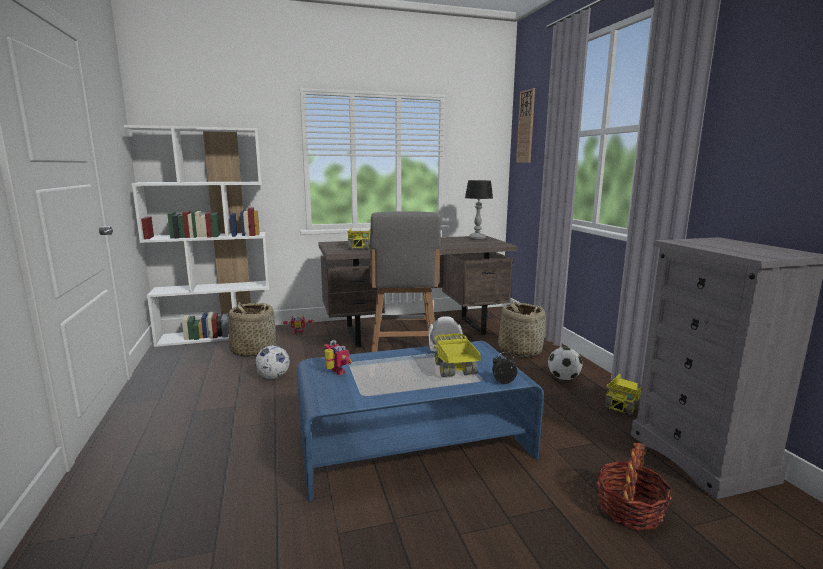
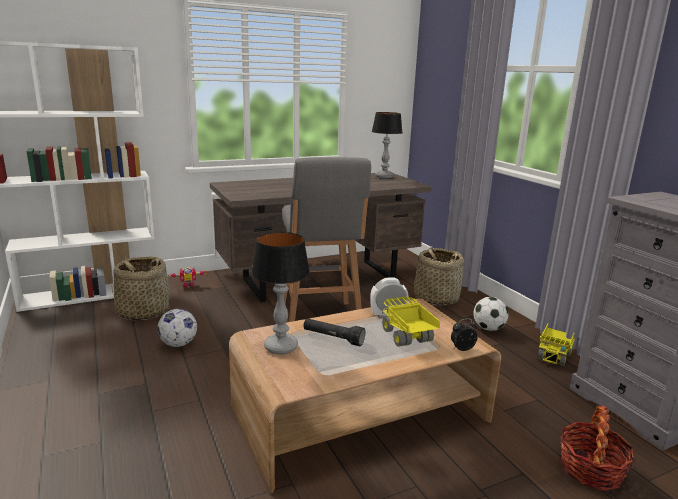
camera: 10 degrees left, 5 degrees up
(335, 372) = (280, 347): toy robot -> table lamp
(359, 247) = (262, 190): toy truck -> none
(385, 368) = (333, 338): none -> black flashlight
(413, 443) = (360, 414): blue coffee table -> brown coffee table
(526, 127) = (436, 53): wall clock -> none

